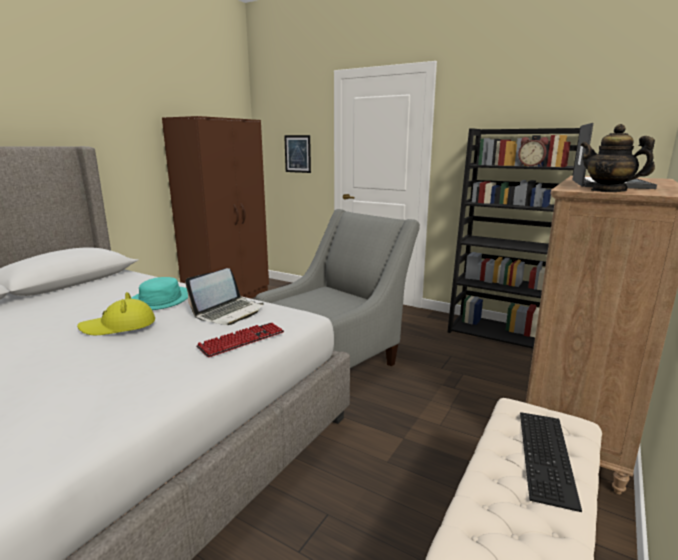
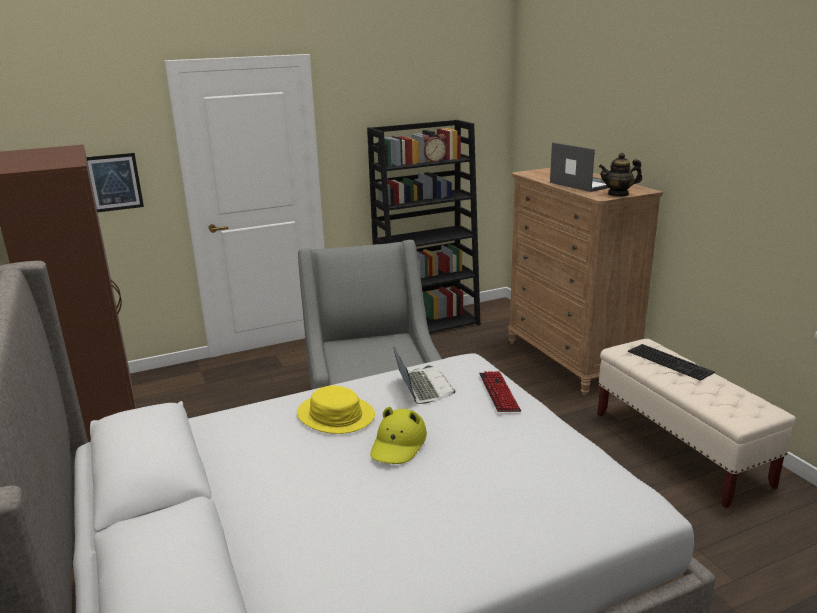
camera: 55 degrees left, 5 degrees up
(160, 299) = (335, 415): turquoise hat -> yellow hat

